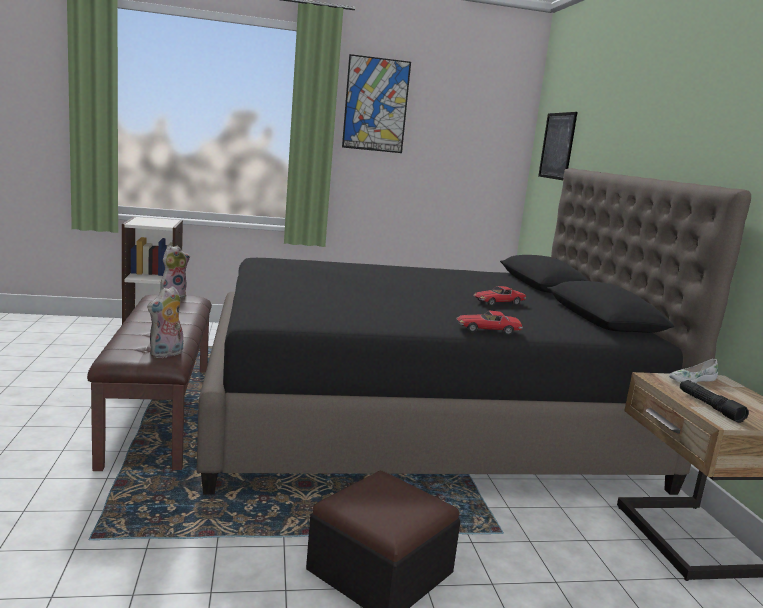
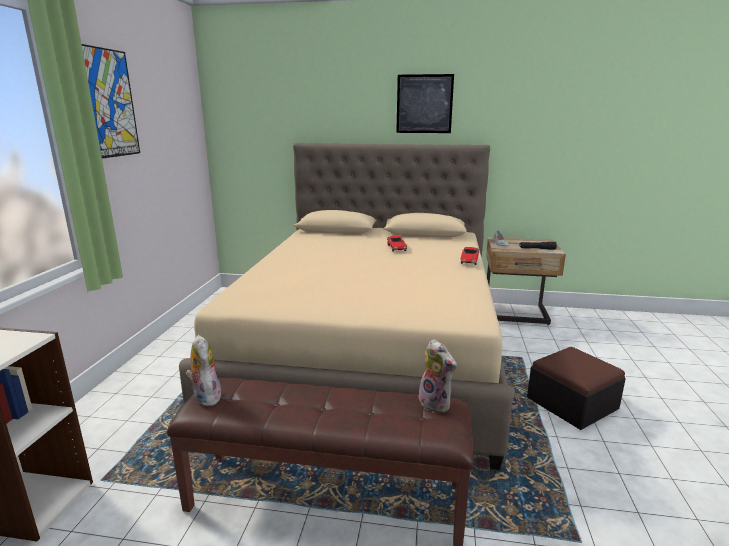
camera: 70 degrees left, 5 degrees up
(418, 417) = (370, 353): black bed -> beige bed
(557, 146) = (254, 125): picture -> picture (424, 104)

